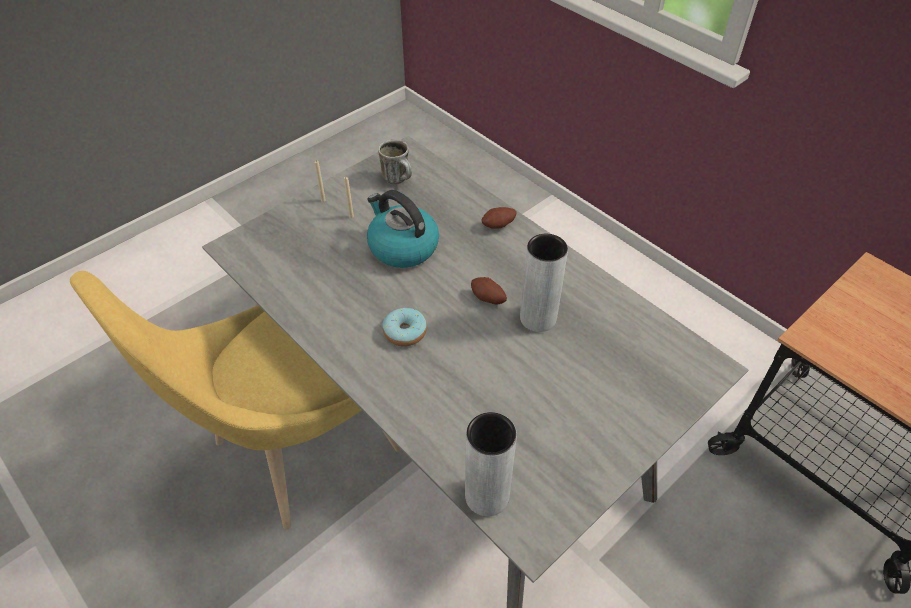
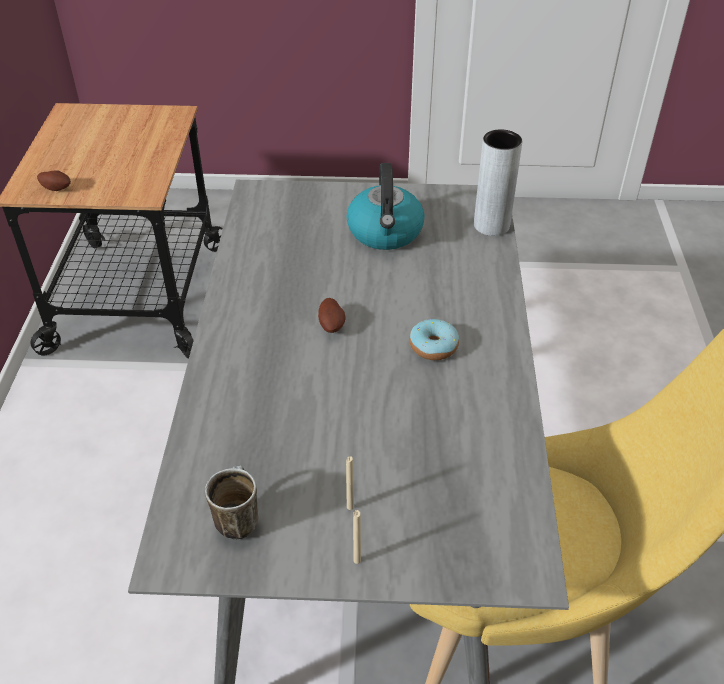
camera: 135 degrees left, 5 degrees down
(402, 247) = (341, 426): kettle -> kettle (385, 233)
(499, 226) = (224, 379): potato -> potato (57, 188)
(538, 318) = (315, 286): grey vase -> none

